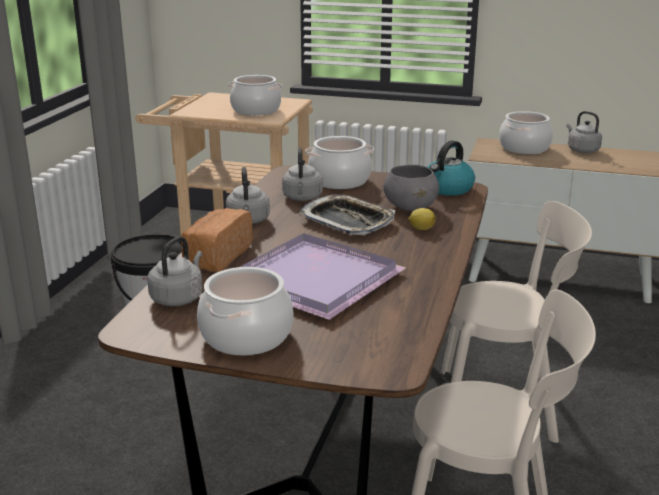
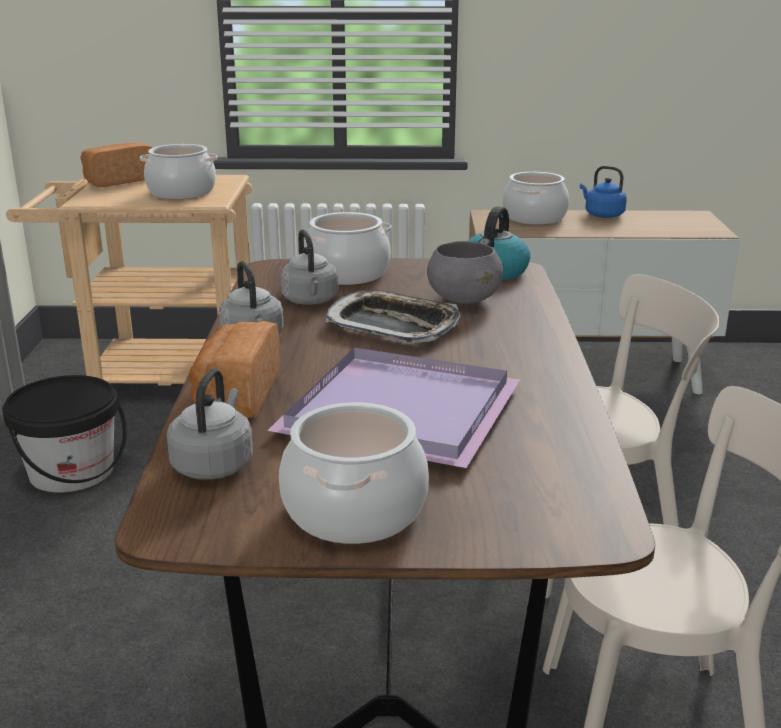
camera: 15 degrees left, 0 degrees up
(217, 98) = (118, 180): none -> bread
(421, 229) = (497, 326): lemon -> none
(581, 150) = (602, 215): grey kettle -> blue kettle

